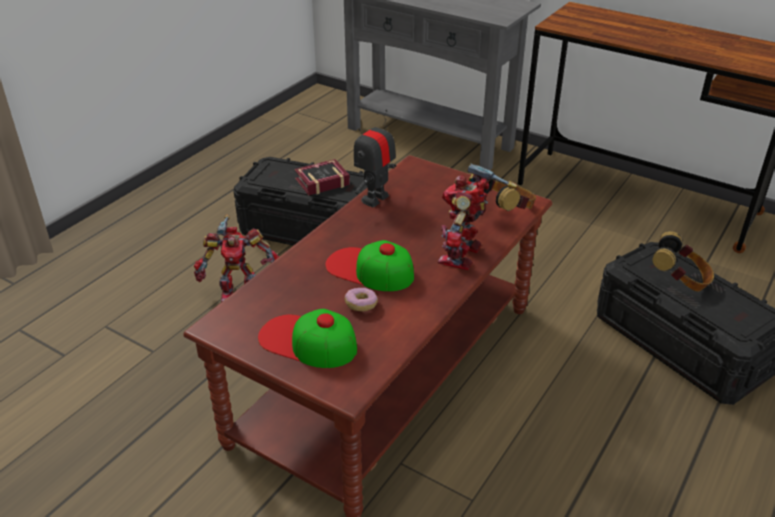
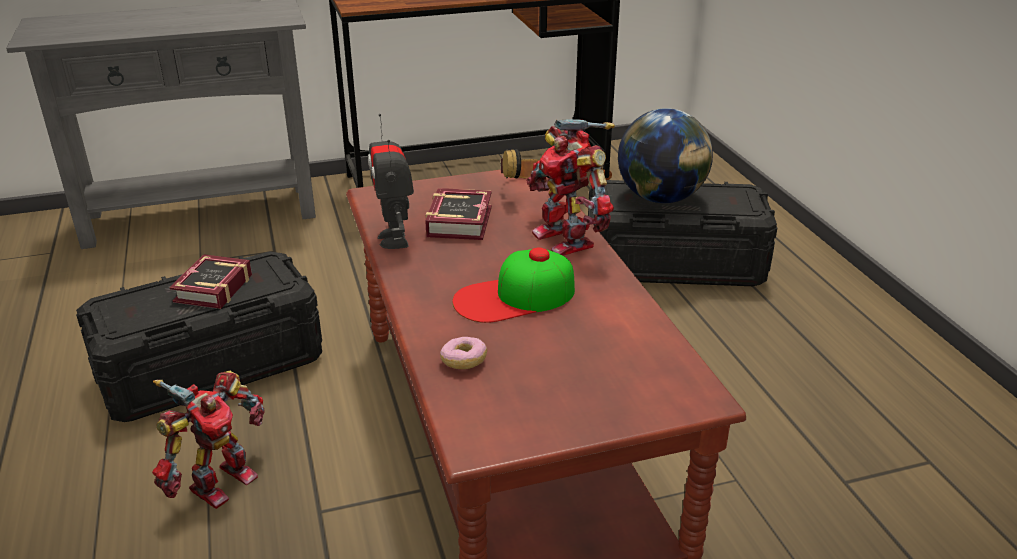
camera: 50 degrees left, 5 degrees down
(307, 341) = (588, 388): cap -> none
(361, 305) = (568, 328): donut -> donut (464, 361)
(429, 208) = (462, 220): none -> book
(680, 281) = (660, 198): headphones -> globe

